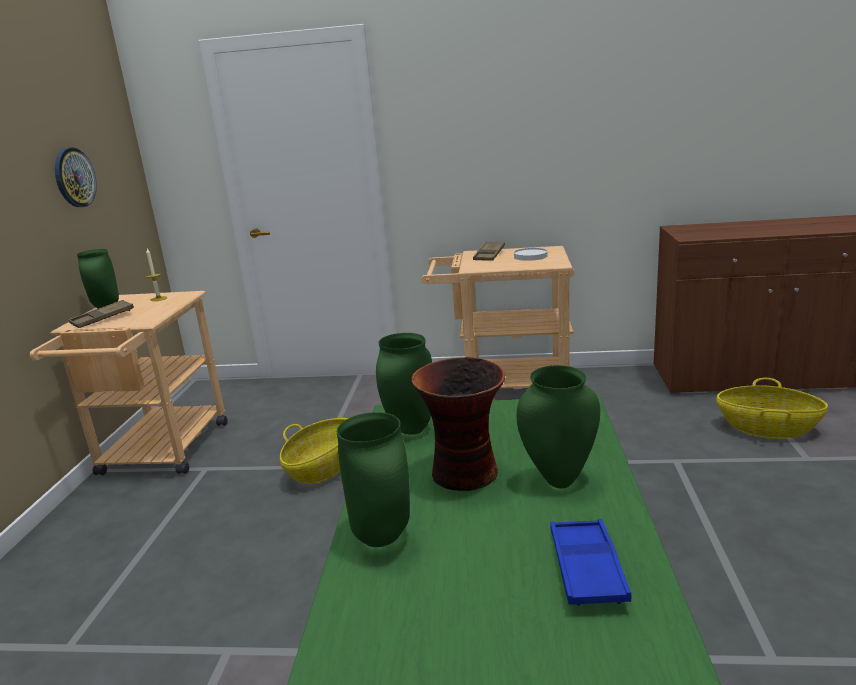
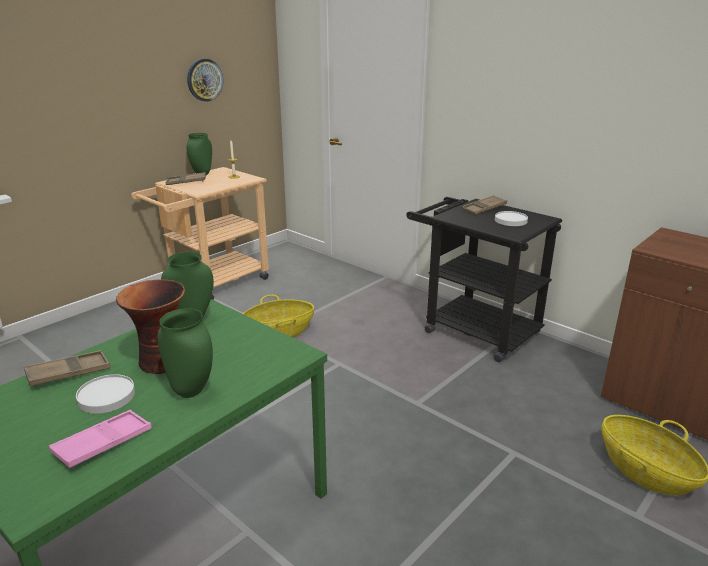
camera: 35 degrees right, 5 degrees up
(380, 538) = (69, 373): green vase -> brown tray
(483, 531) = (107, 396): none -> white plate
(504, 386) = (472, 329): beige cart -> black cart
(586, 568) = (103, 443): blue tray -> pink tray

